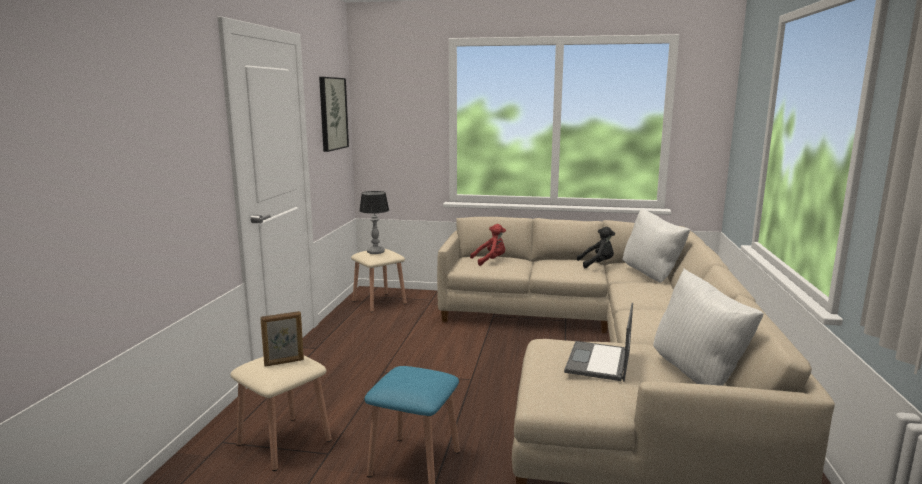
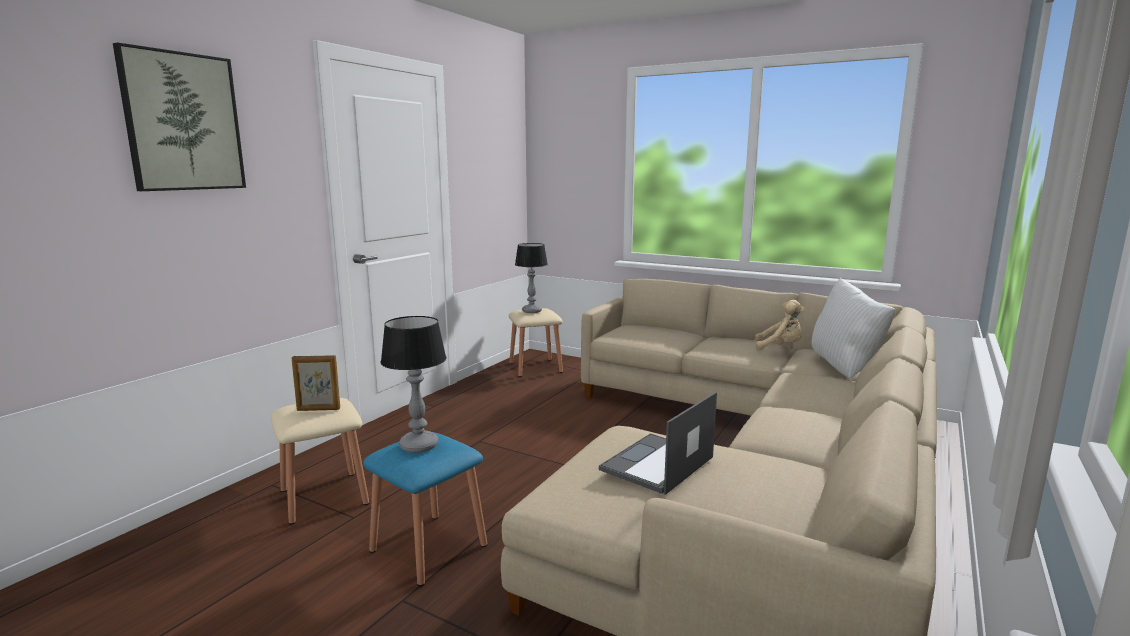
camera: 20 degrees right, 0 degrees up
(332, 113) = (493, 156): picture -> picture (183, 122)
(410, 377) = (420, 445): none -> table lamp
(490, 261) = (649, 331): red plush toy -> none
(597, 264) = (780, 347): black plush toy -> beige plush toy
(698, 375) = (784, 506): white pillow -> none

